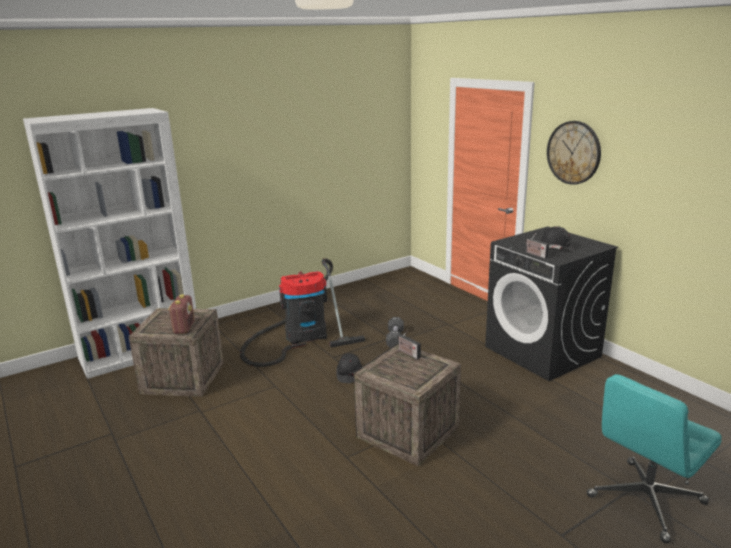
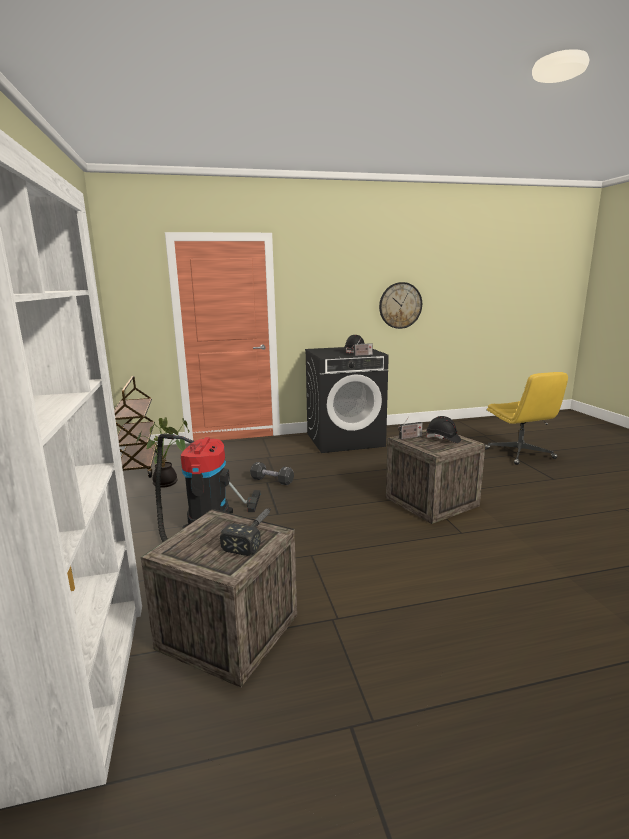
camera: 70 degrees left, 5 degrees down
(184, 328) = (254, 534): radio -> hammer
(349, 374) = (320, 511): black hard hat -> black hard hat (443, 439)
(358, 301) = (167, 483): none -> potted plant
(383, 281) = (138, 465): none -> brown cart
(573, 152) = (318, 286): wall clock -> wall clock (400, 305)
(645, 500) = (520, 454): turquoise office chair -> yellow office chair

